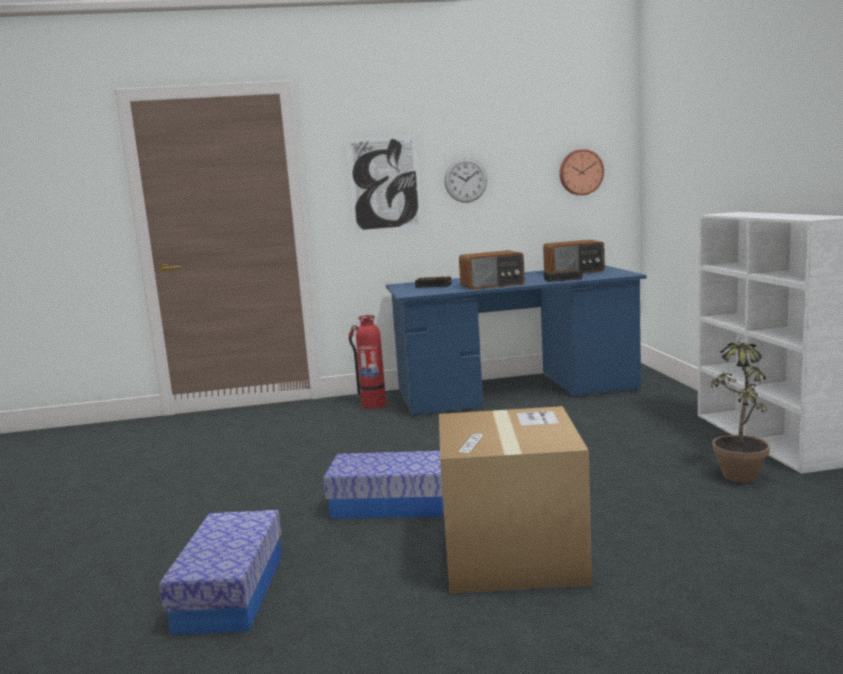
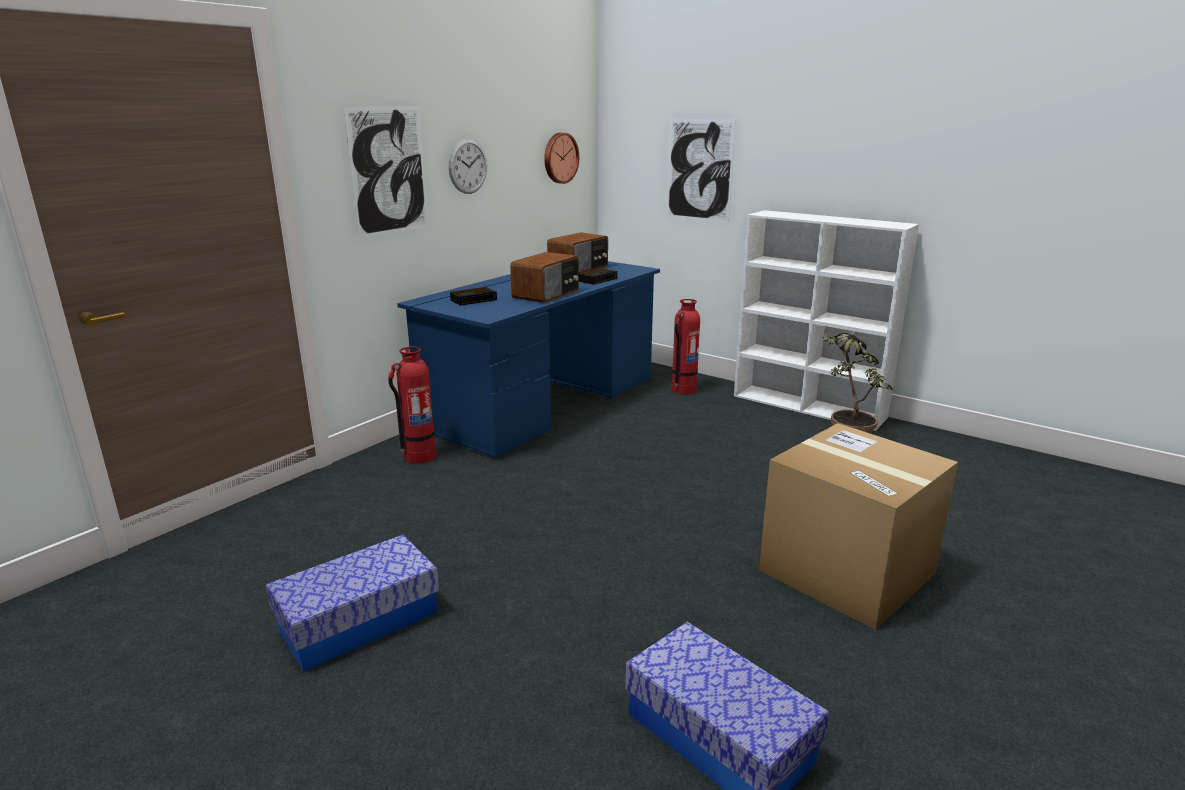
camera: 45 degrees left, 10 degrees up
(390, 504) = (668, 567): storage box -> storage box (359, 621)
(656, 402) = (683, 390): none -> fire extinguisher
(696, 175) = (699, 170): none -> picture

